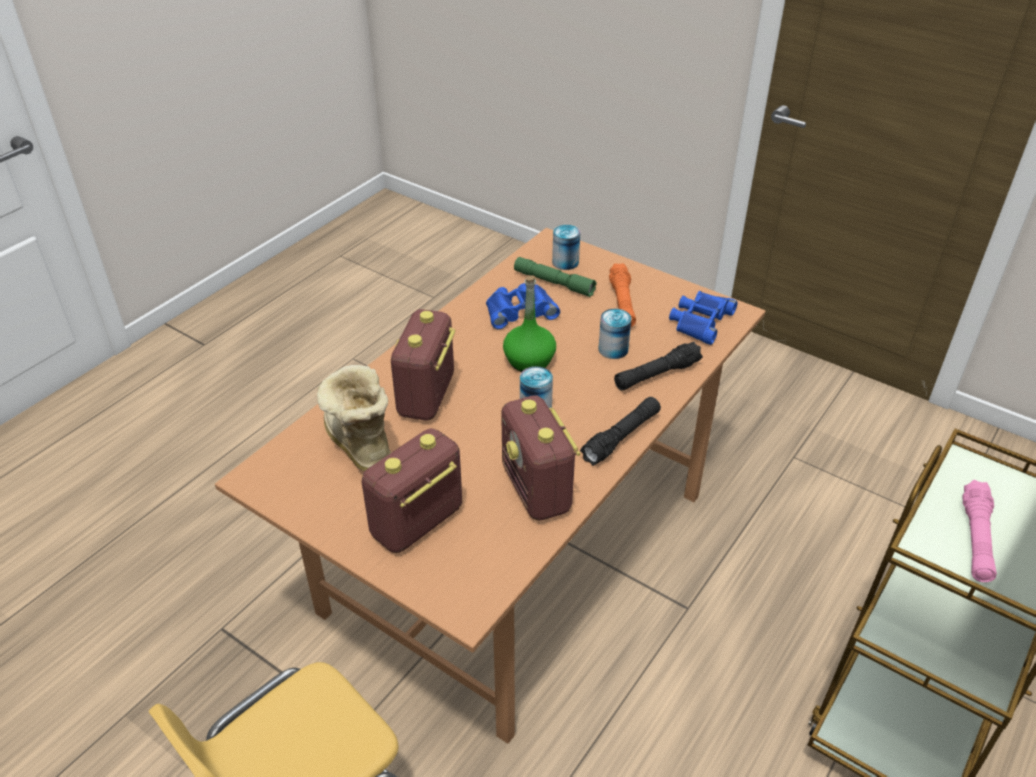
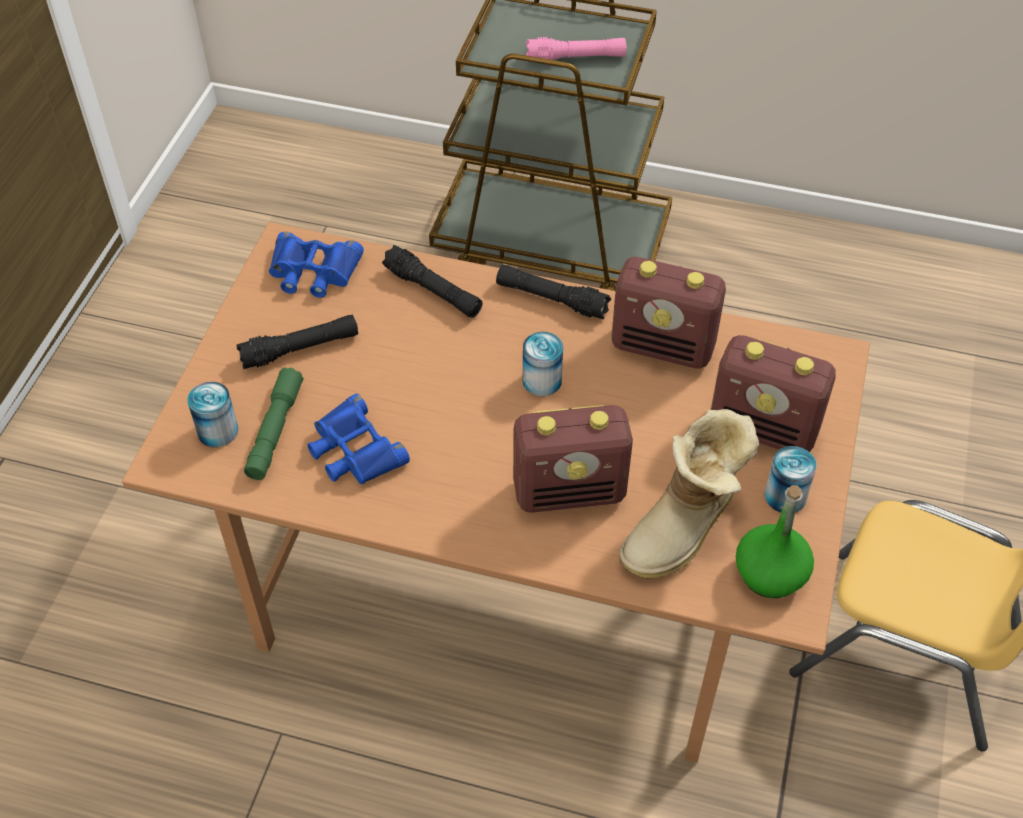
camera: 110 degrees left, 10 degrees up
(529, 361) = (456, 411): green bottle -> green bottle (770, 574)
(537, 490) = (664, 347): radio -> radio turned 60 degrees clockwise
(613, 349) = (401, 338): can -> can (785, 496)
(622, 303) = (300, 349): orange flashlight -> black flashlight

